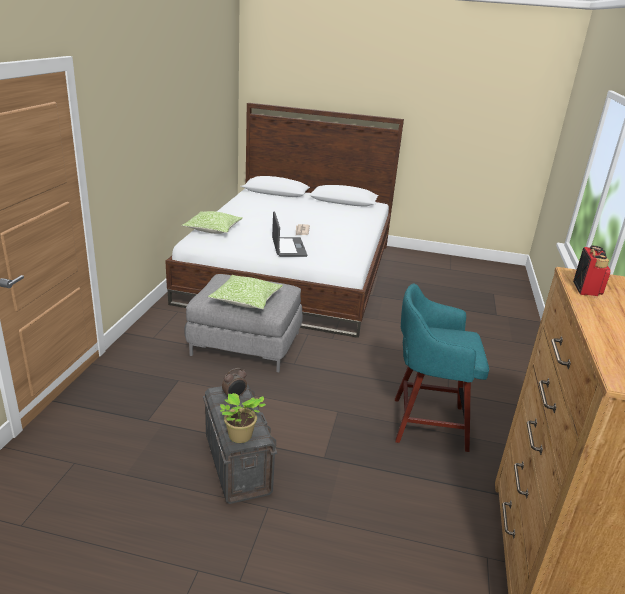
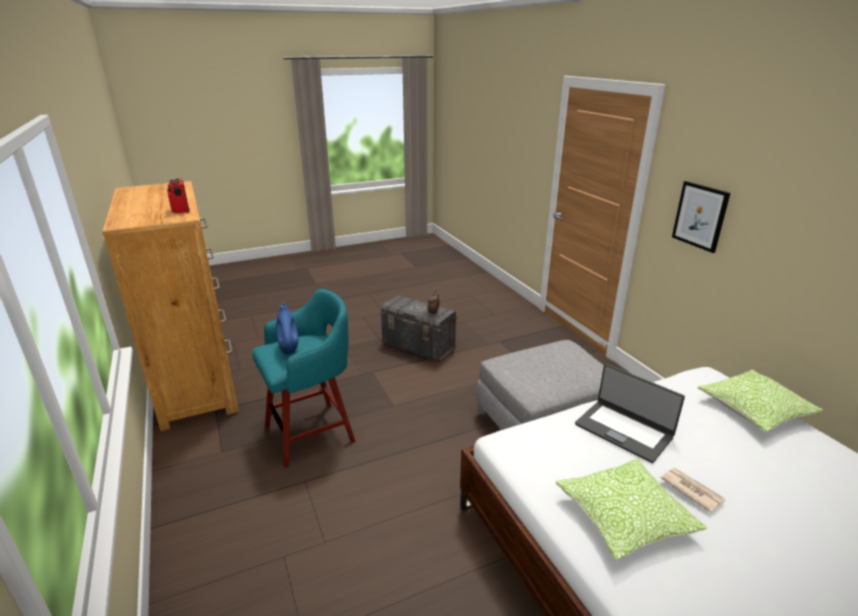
camera: 145 degrees right, 0 degrees up
(123, 160) = (700, 216): none -> picture
(240, 437) = (401, 300): potted plant -> none
(246, 300) = (534, 357): pillow -> pillow (624, 517)
(455, 342) = (289, 349): none -> blue vase

